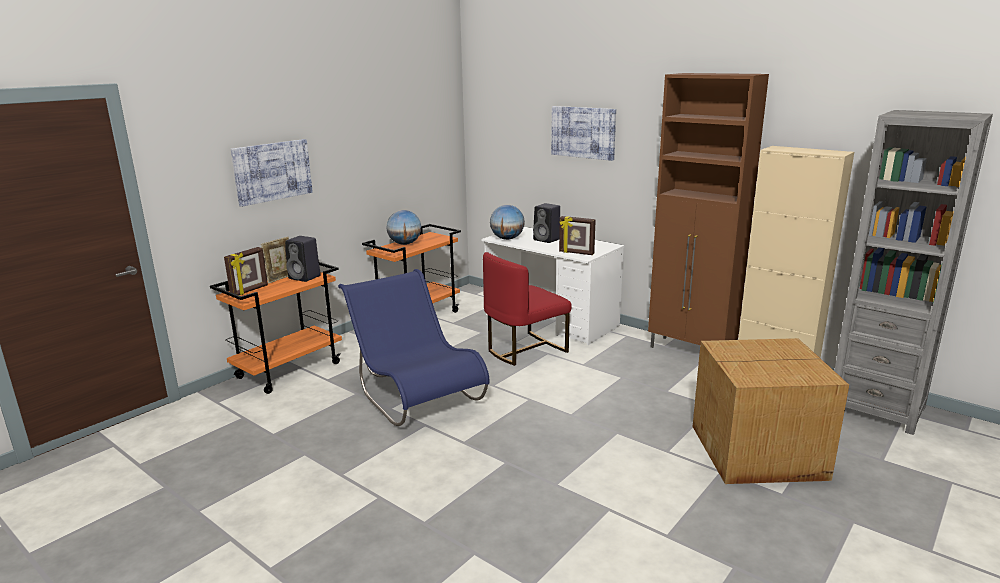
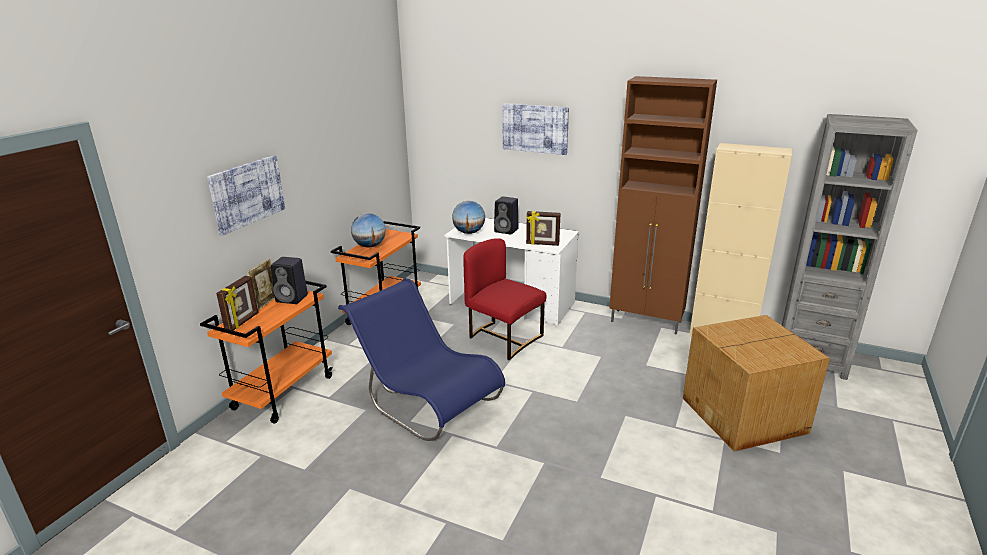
camera: 15 degrees left, 5 degrees up
(524, 350) = (503, 338): red chair -> red chair turned 90 degrees clockwise

